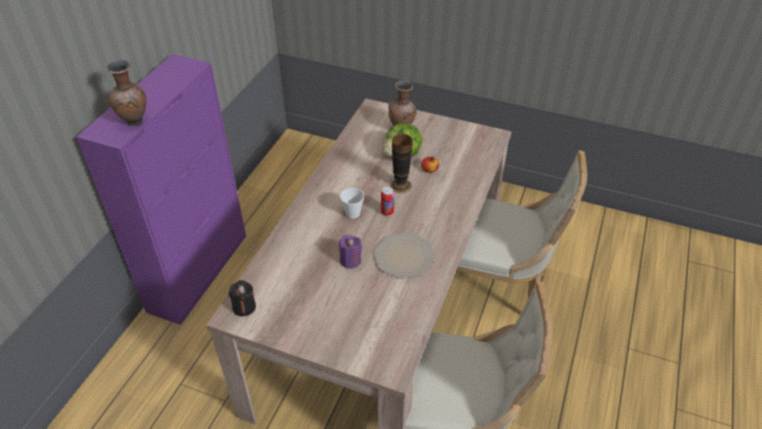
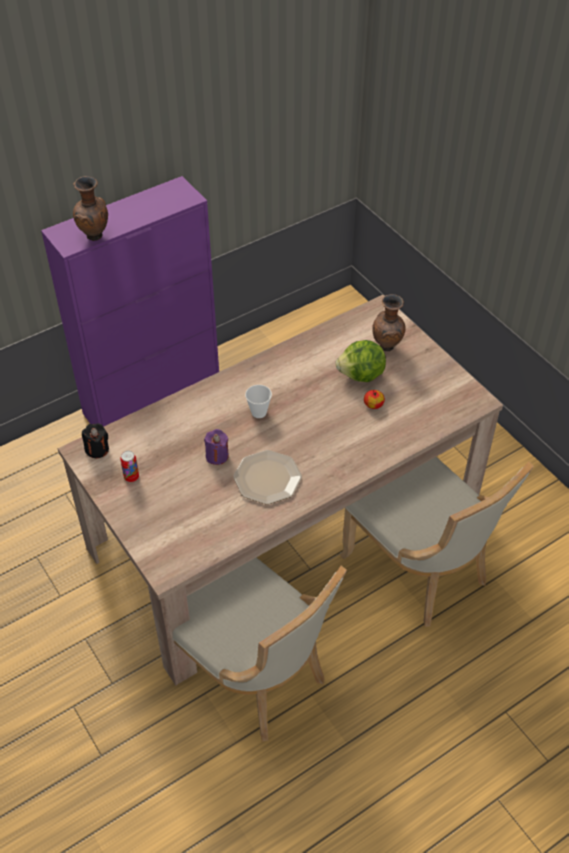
camera: 35 degrees right, 5 degrees up
(387, 212) = (291, 427): can -> can (131, 477)
(400, 185) = (329, 407): vase -> none

